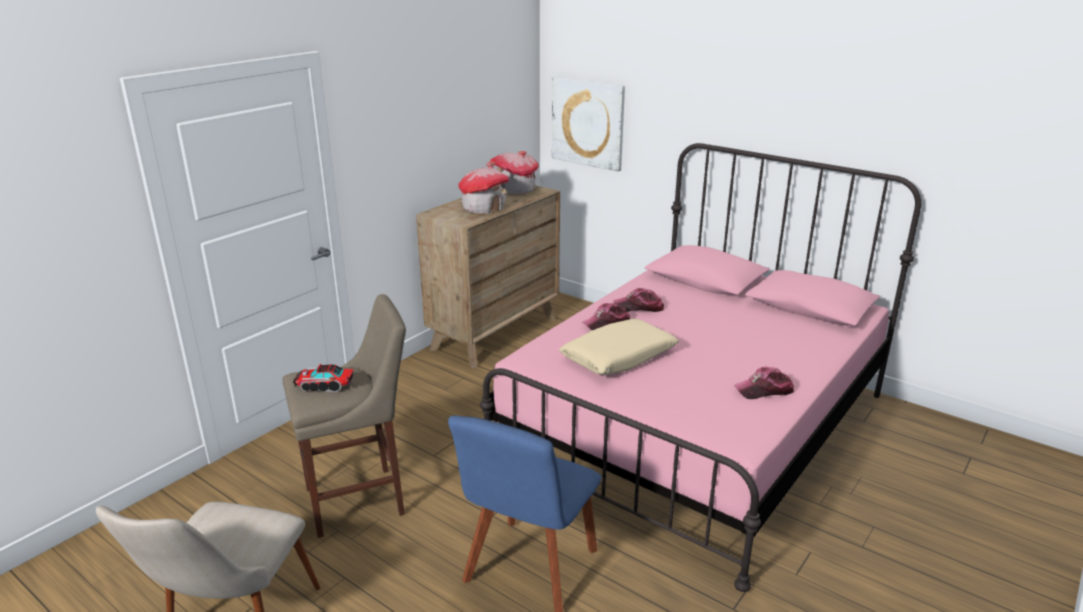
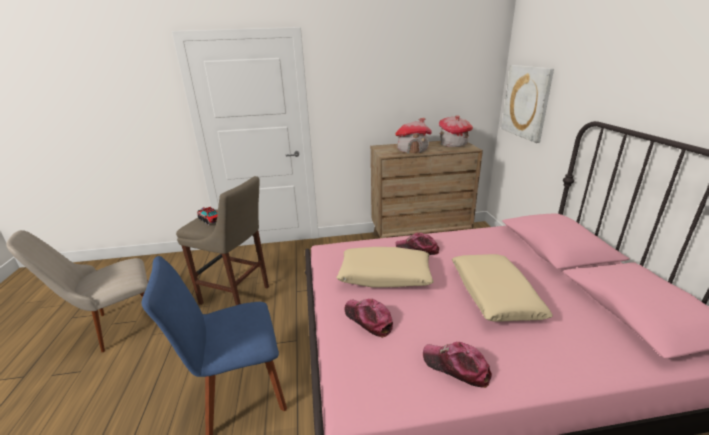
camera: 45 degrees right, 0 degrees up
(639, 307) = (460, 247): cap -> cap (368, 320)
(718, 334) = (494, 294): none -> beige pillow

